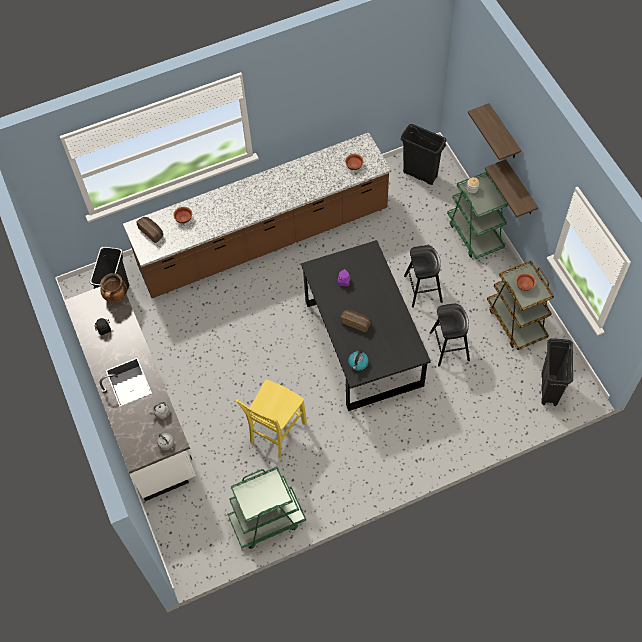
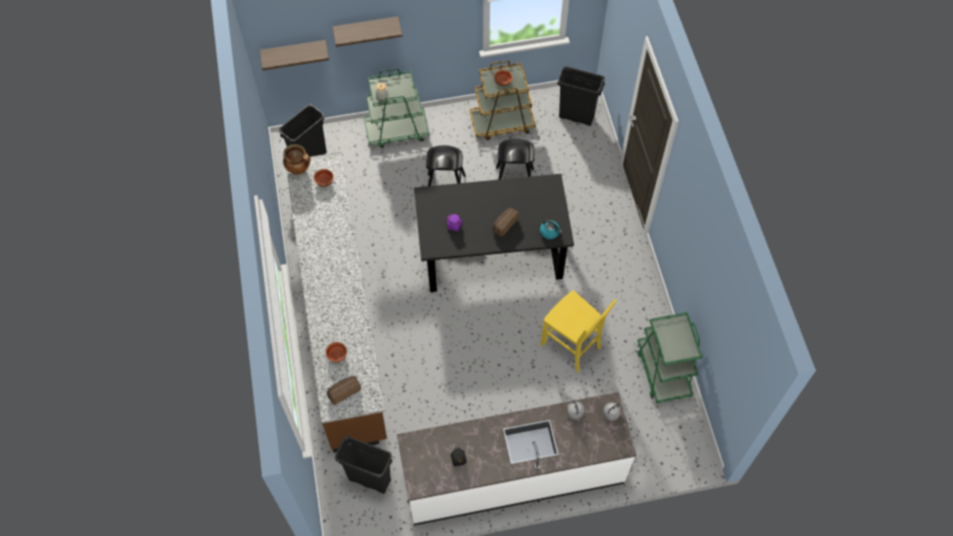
camera: 80 degrees left, 0 degrees up
(116, 297) = (420, 441): cooking pot -> cooking pot (299, 169)
(520, 189) = (412, 47): shelf -> shelf (294, 52)

